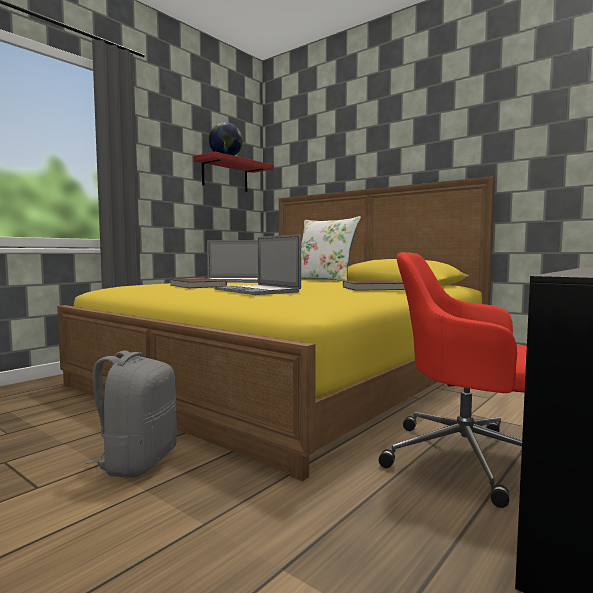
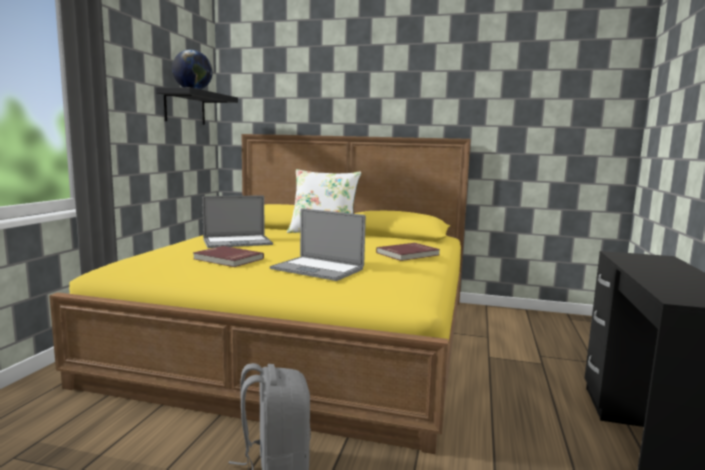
camera: 25 degrees left, 5 degrees up
(225, 175) = (185, 108): red shelf -> black shelf
(466, 458) = (523, 403): red office chair -> none

